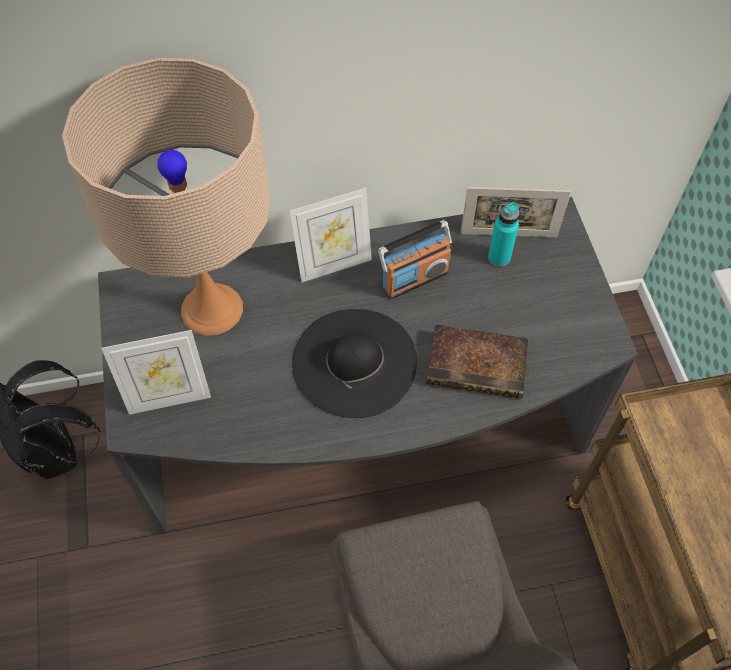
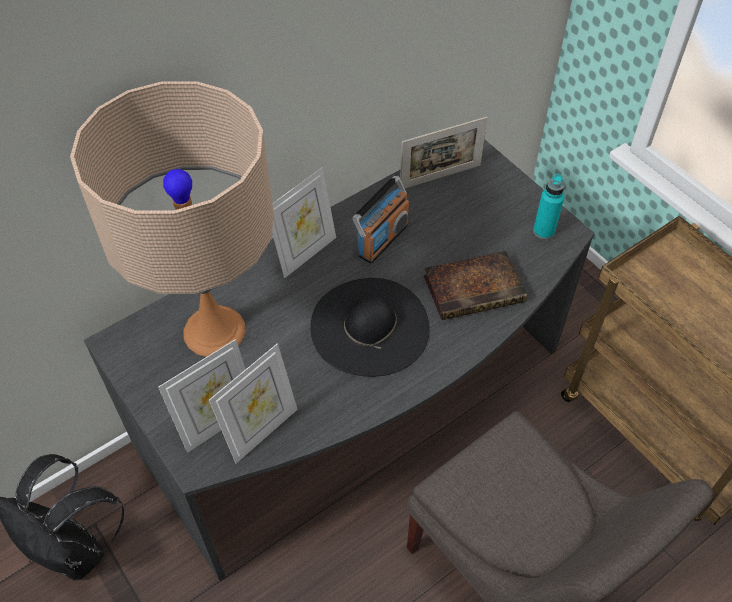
camera: 25 degrees left, 5 degrees down
(202, 421) = (261, 430): none -> picture frame
(499, 257) = (443, 197): turquoise bottle -> turquoise bottle (544, 231)

